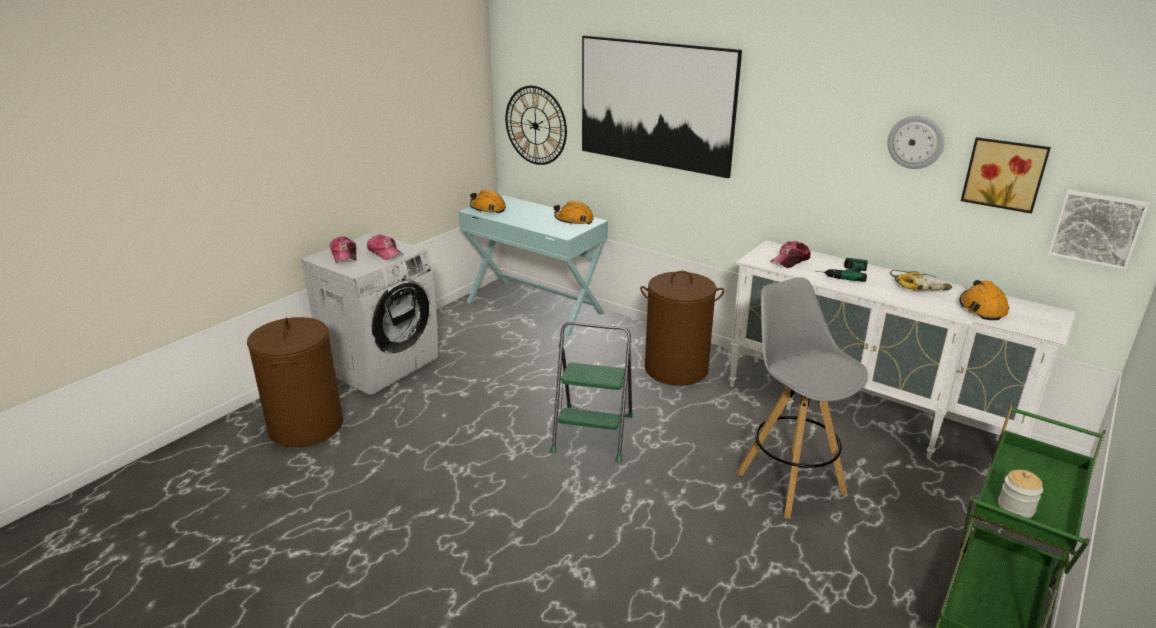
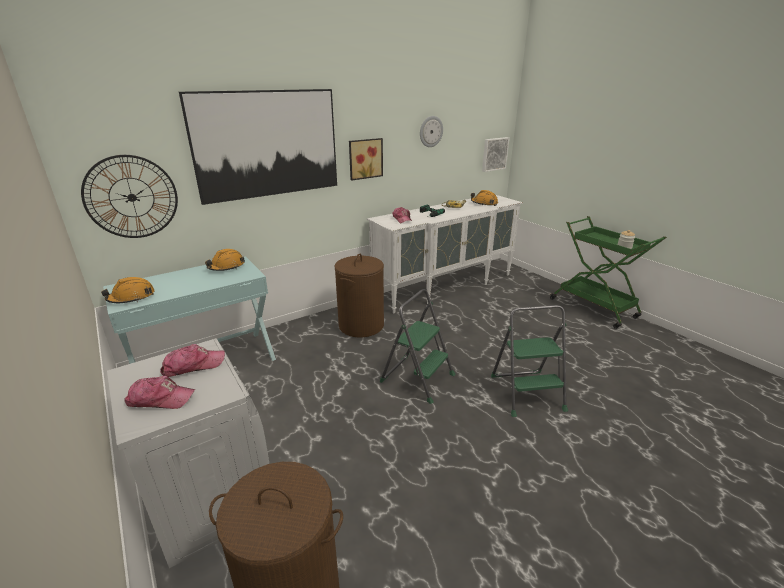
camera: 70 degrees left, 0 degrees up
(623, 531) = (526, 390): none -> green step ladder
(790, 481) = (493, 323): grey stool -> none
(1004, 174) = (465, 138): picture -> picture (365, 158)

